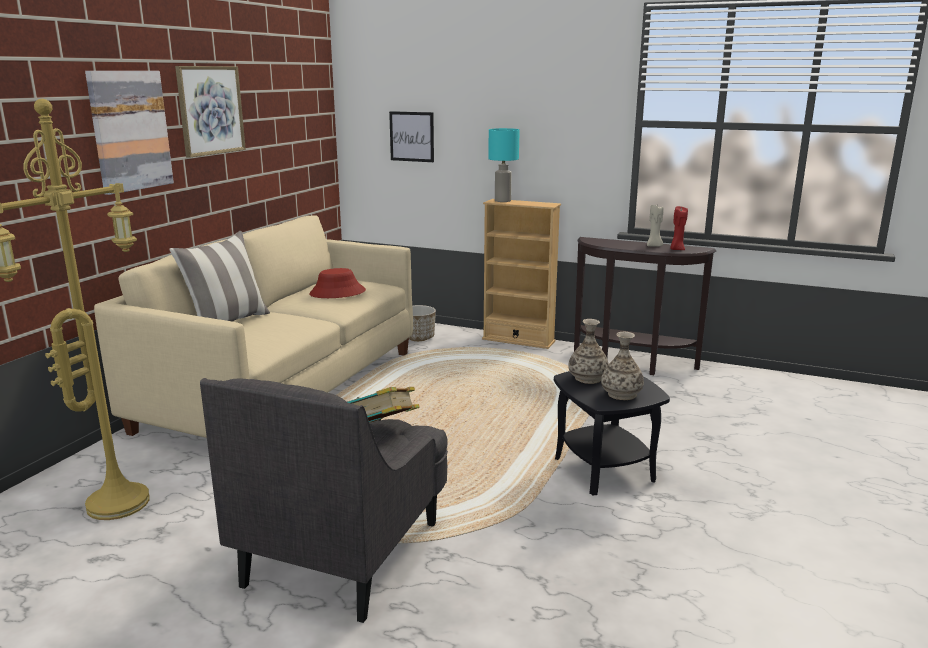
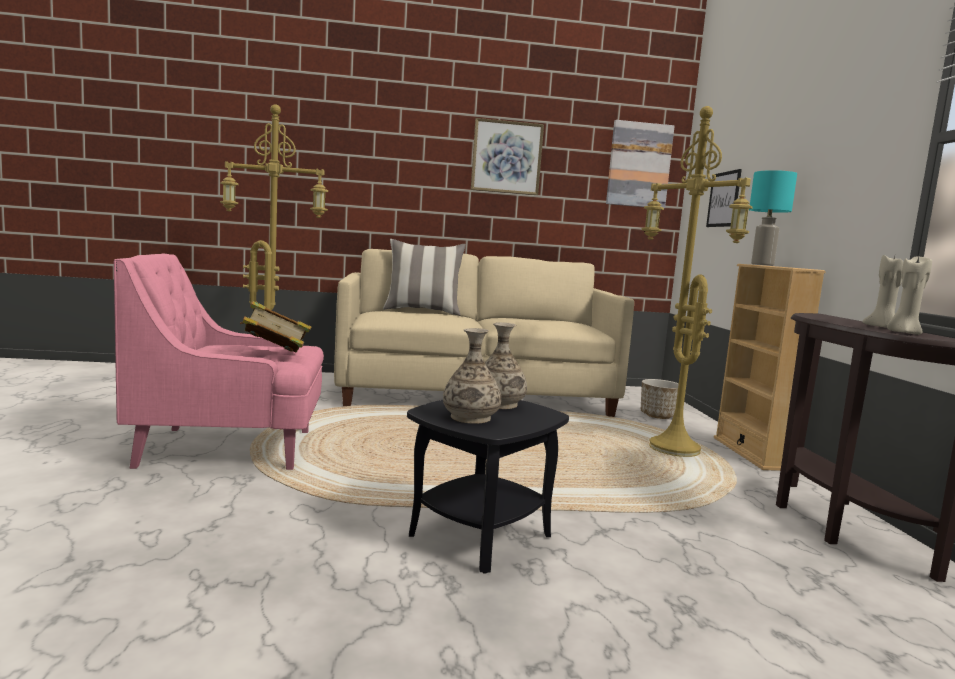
camera: 60 degrees right, 10 degrees down
(130, 131) = (419, 160): picture -> picture (639, 165)
(337, 293) = (536, 321): red hat -> none
(344, 552) = (231, 448): grey armchair -> pink armchair
(492, 360) = (670, 449): none -> yellow floor lamp
(676, 249) = (903, 333): red candle -> beige candle

